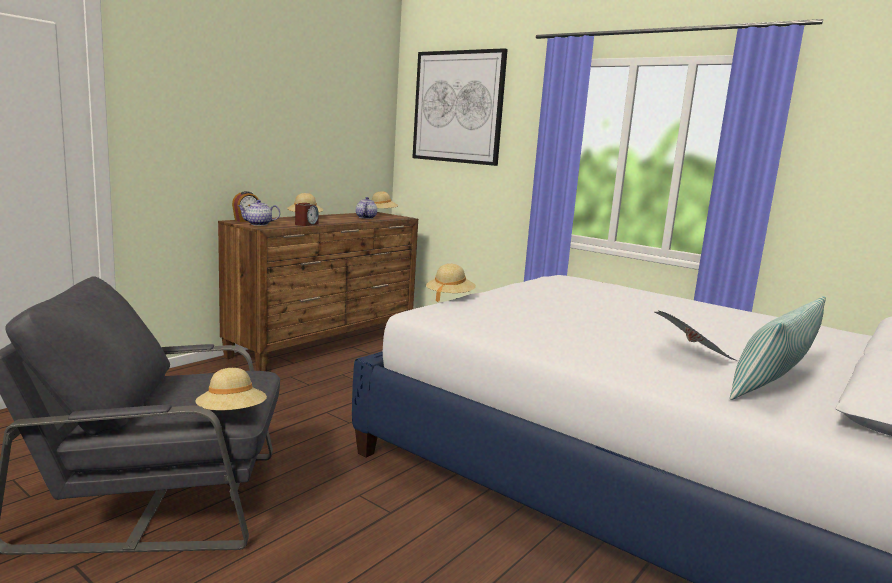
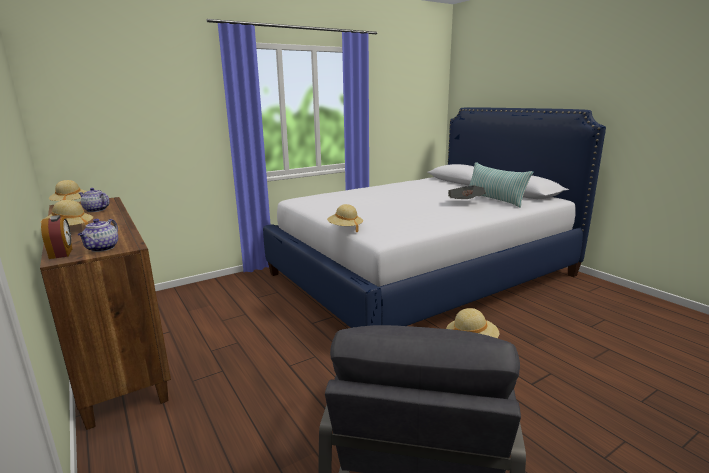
camera: 70 degrees left, 5 degrees up
(306, 224) = (122, 230): alarm clock -> none
(458, 107) = (117, 81): picture -> none

